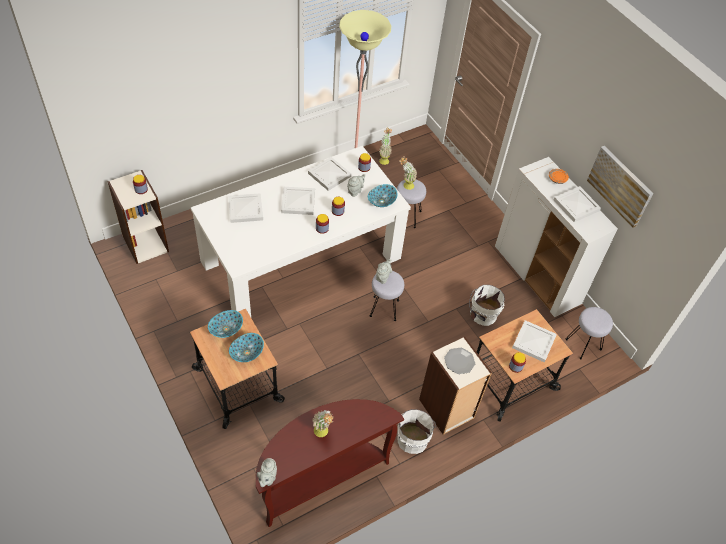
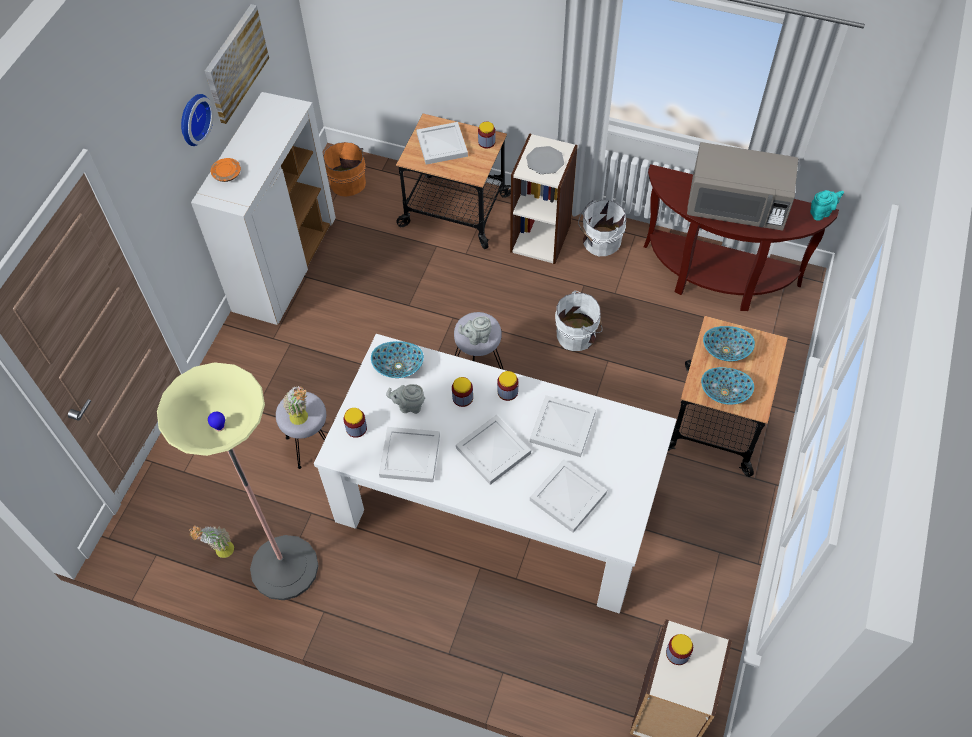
camera: 125 degrees left, 5 degrees up
(267, 478) = (821, 213): grey teapot -> turquoise teapot
(323, 433) = (736, 206): potted plant -> grey microwave
(482, 315) = (393, 278): white bucket -> white bucket (578, 334)
(575, 205) = (259, 138): white tray -> white tray (563, 428)
(581, 142) = (192, 119): none -> wall clock
(583, 345) = (347, 181): grey stool -> orange bucket

